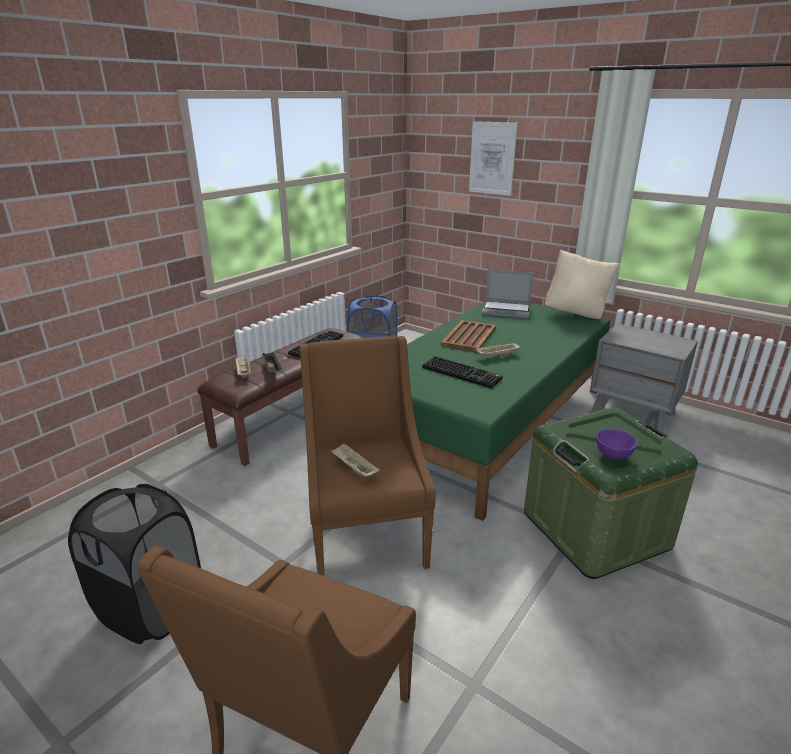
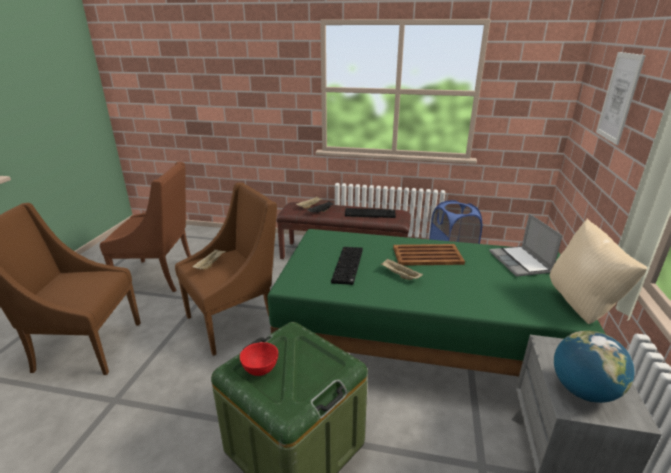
camera: 65 degrees right, 0 degrees up
(151, 609) = (160, 276): black laundry basket -> brown armchair
(613, 456) = (260, 370): purple bowl -> red bowl
(661, 345) = (583, 391): none -> globe

